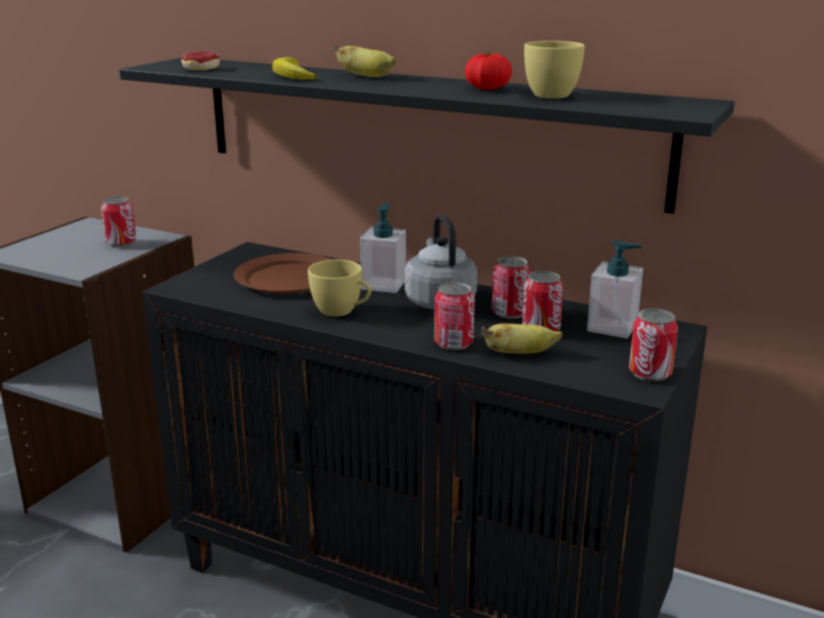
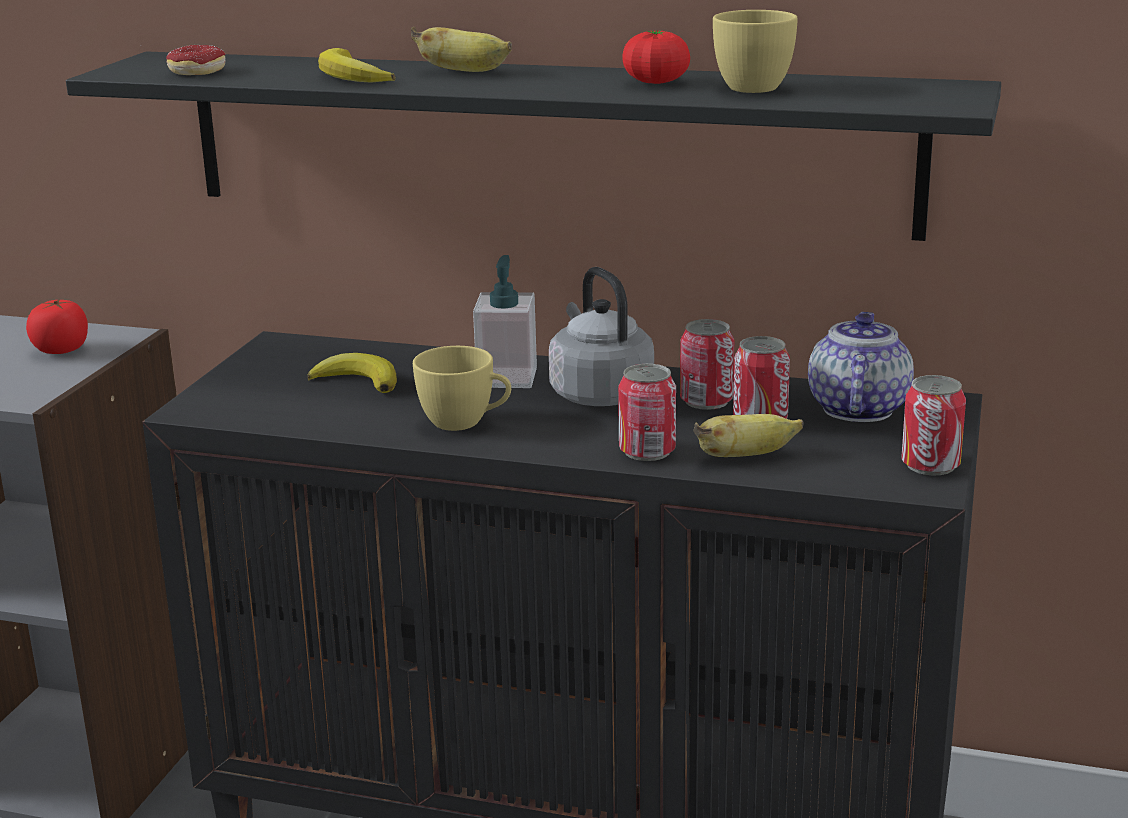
camera: 10 degrees left, 0 degrees up
(121, 243) = (61, 350): can -> tomato
(288, 278) = (358, 380): brown plate -> banana
(612, 327) = (857, 408): soap dispenser -> teapot

